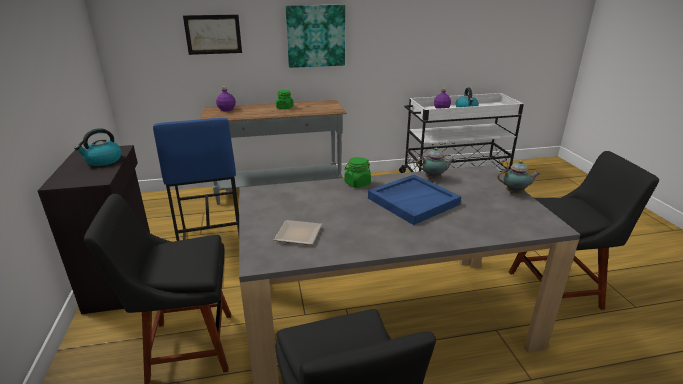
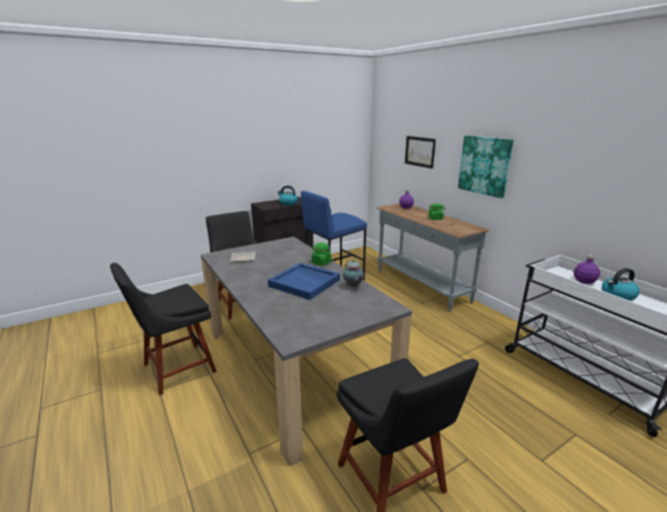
camera: 70 degrees right, 5 degrees down
(515, 193) = (350, 323): teapot -> none

